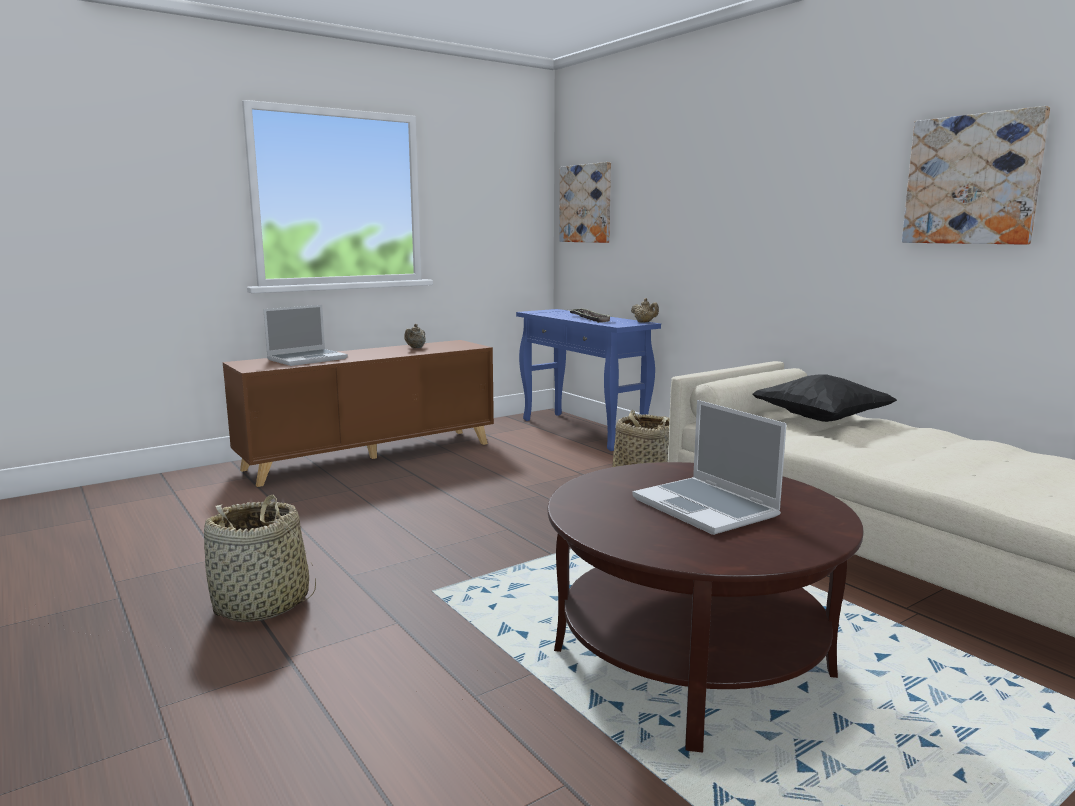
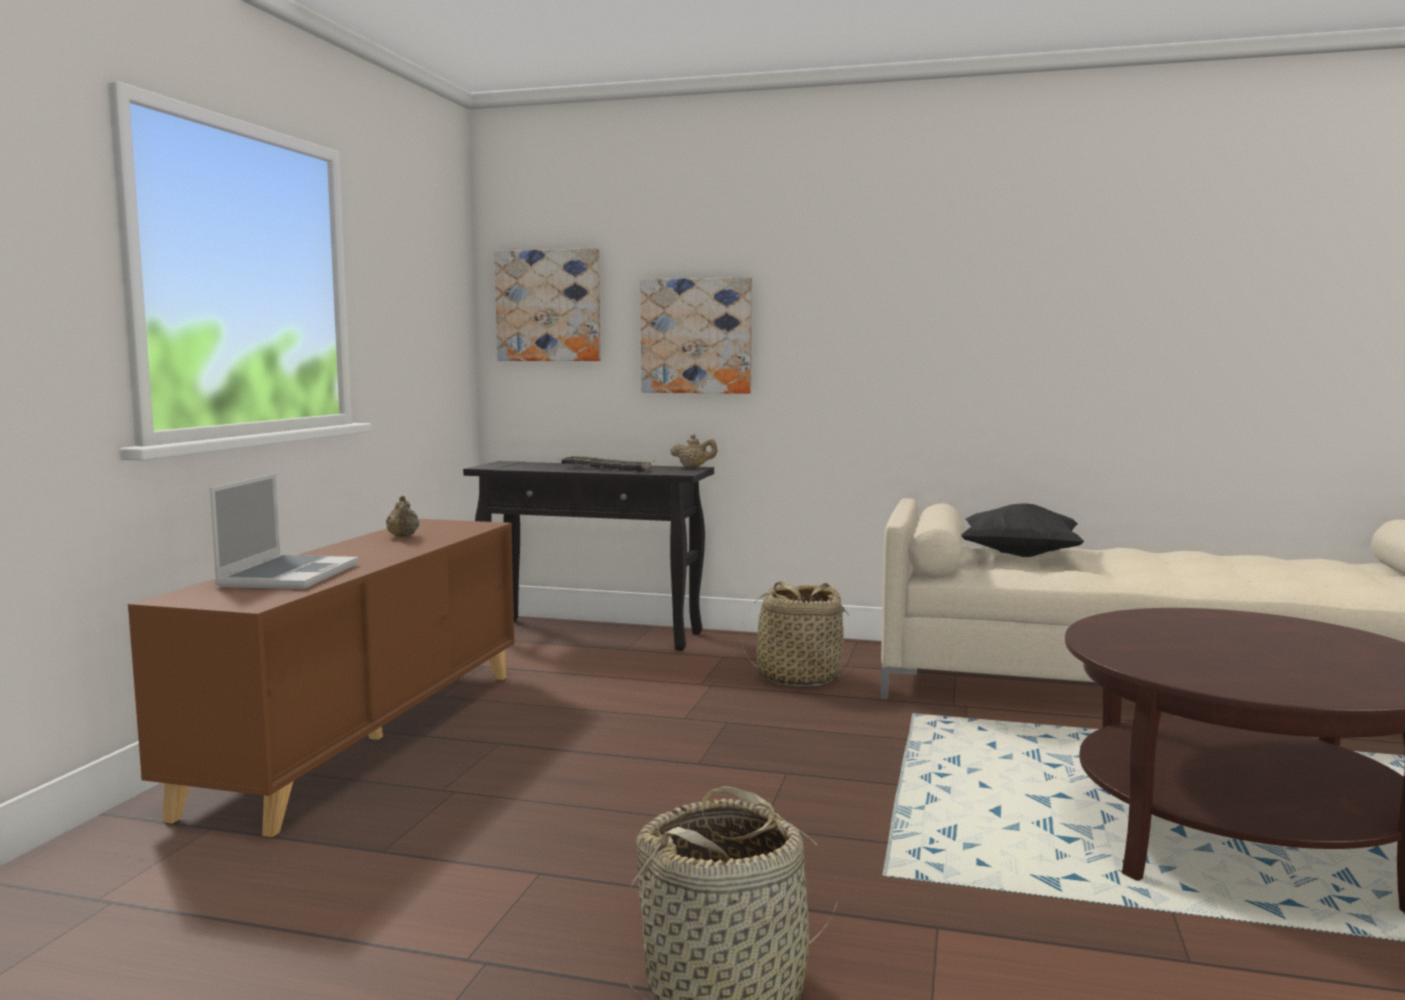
camera: 40 degrees left, 5 degrees down
(583, 431) = (594, 634): blue console table -> black console table
(707, 508) = (1259, 648): laptop -> none
(972, 180) = (1128, 291): picture -> picture (696, 336)

